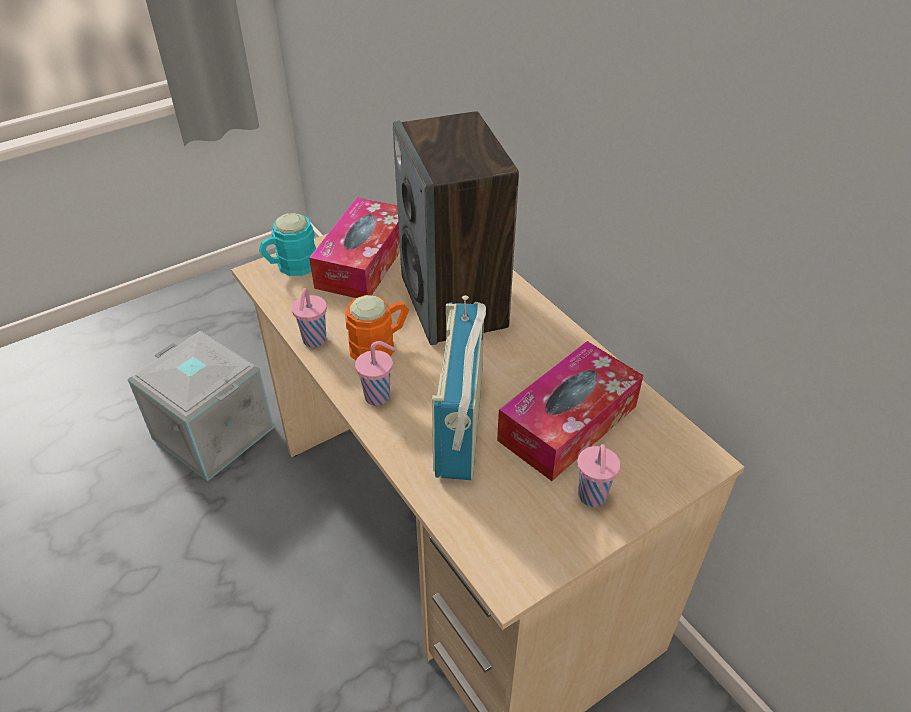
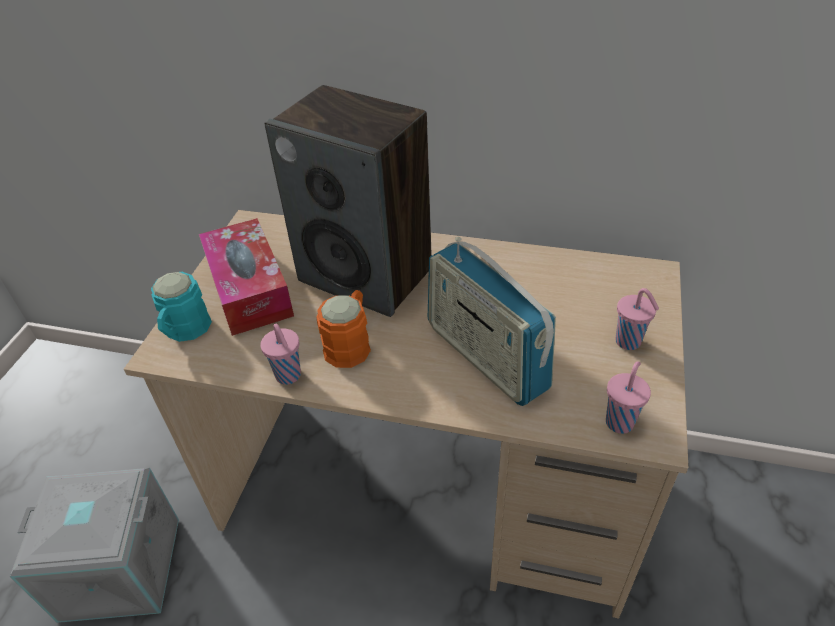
camera: 40 degrees left, 0 degrees up
(379, 396) = (401, 381): pink cup -> pink cup (620, 421)
(568, 423) = (553, 306): tissue box -> none

